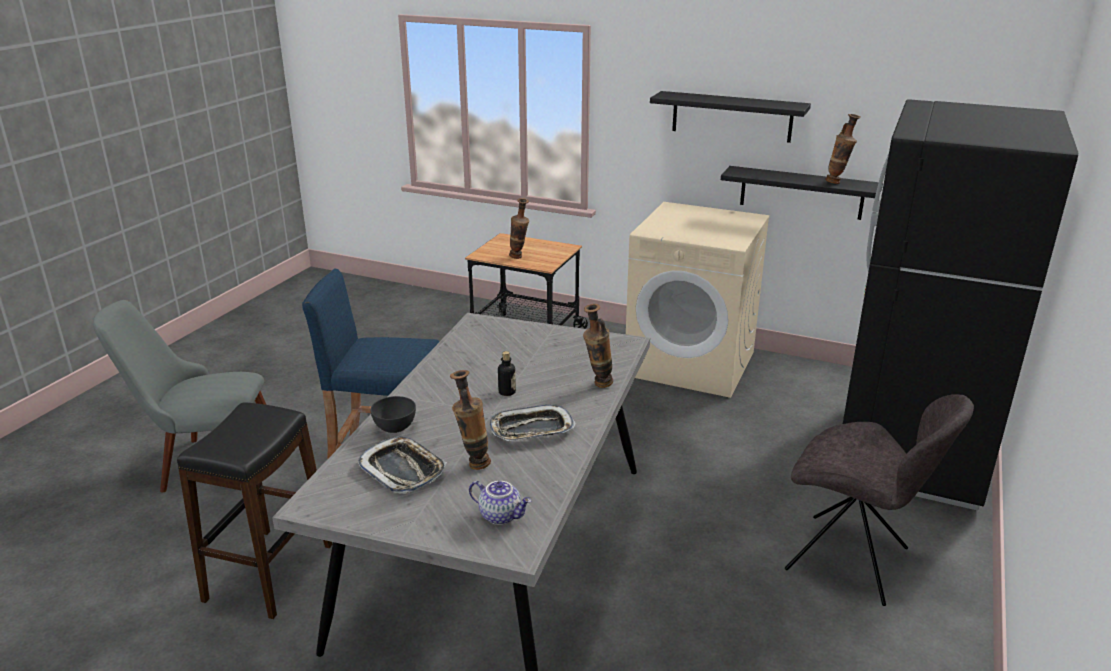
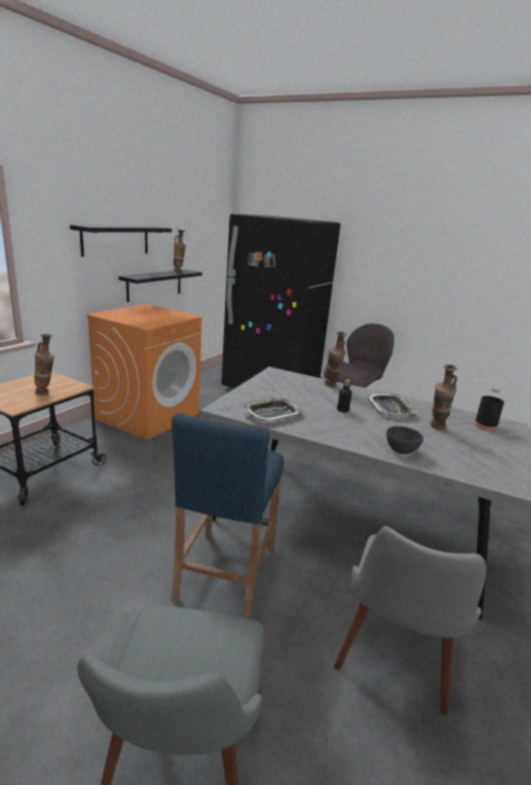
camera: 85 degrees left, 5 degrees down
(269, 572) = (394, 661): black stool -> grey chair
(403, 470) = (455, 451): tray -> tray (272, 413)
(501, 515) = (485, 426): teapot -> black bottle
(691, 364) = (148, 416): beige washing machine -> orange washing machine

